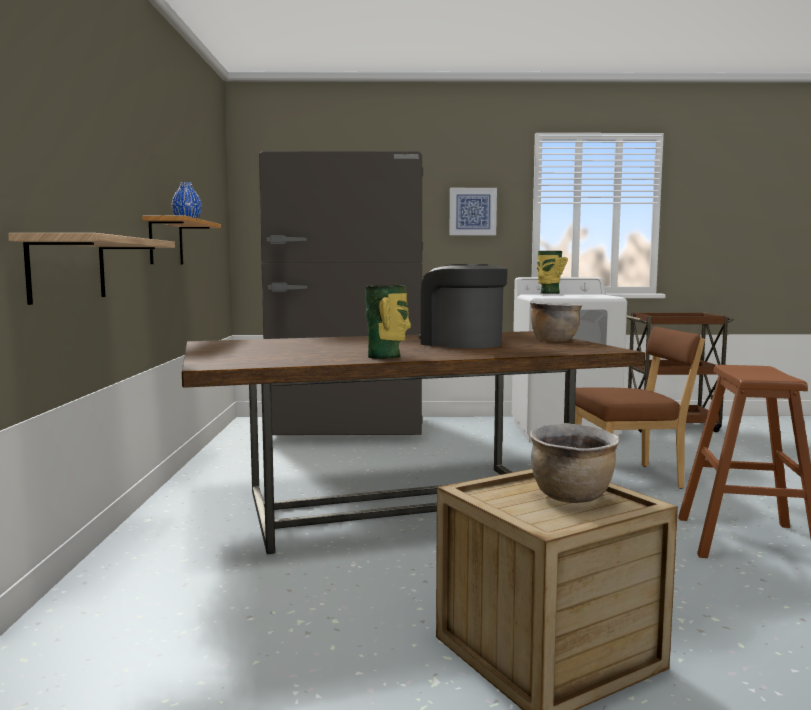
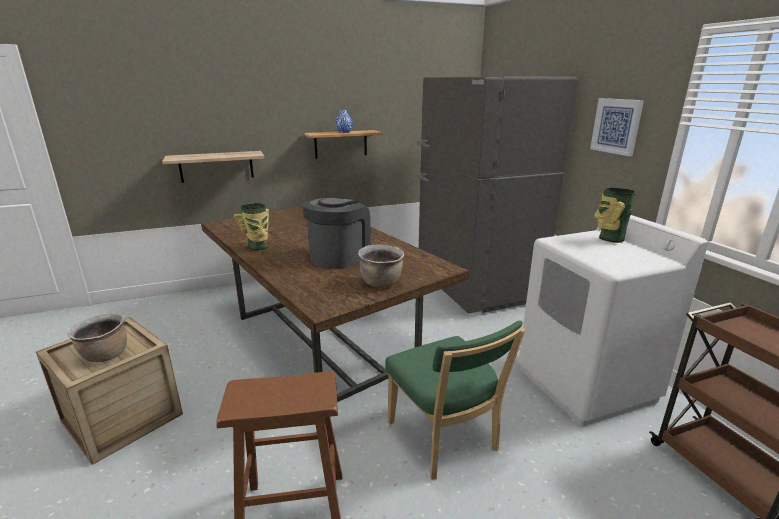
camera: 70 degrees right, 15 degrees up
(630, 478) = (445, 440): brown chair -> green chair

